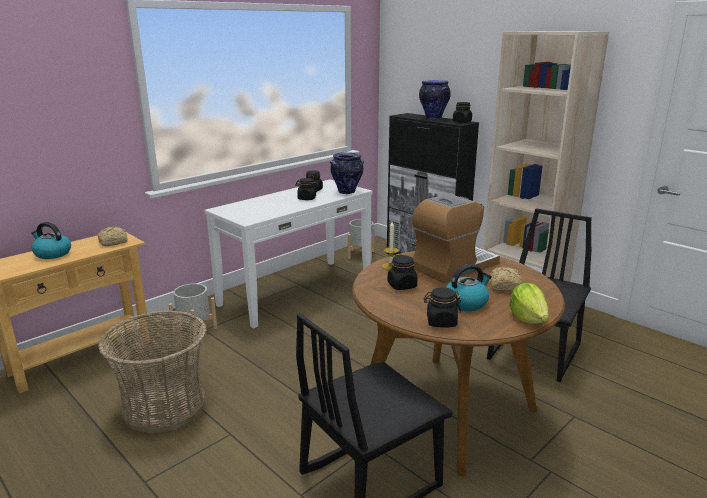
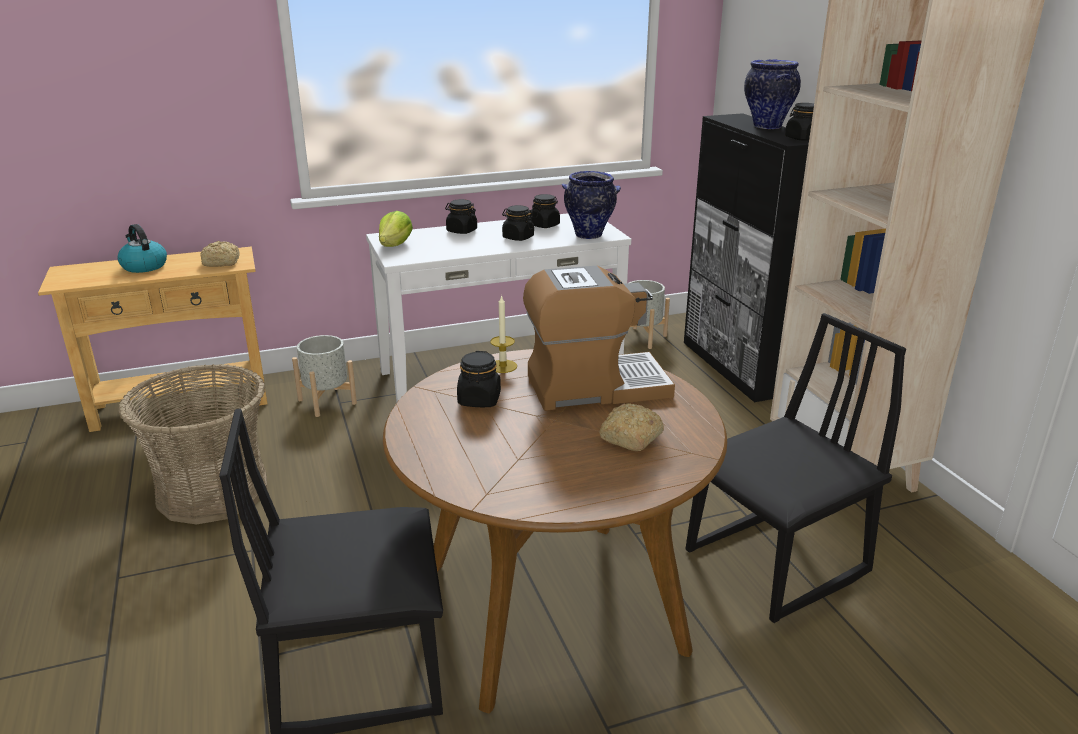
camera: 25 degrees right, 5 degrees up
(441, 322) = (460, 470): black jar -> black jar (461, 231)
(466, 303) = (535, 449): kettle -> none
(528, 318) = (595, 499): lettuce -> lettuce (395, 245)

